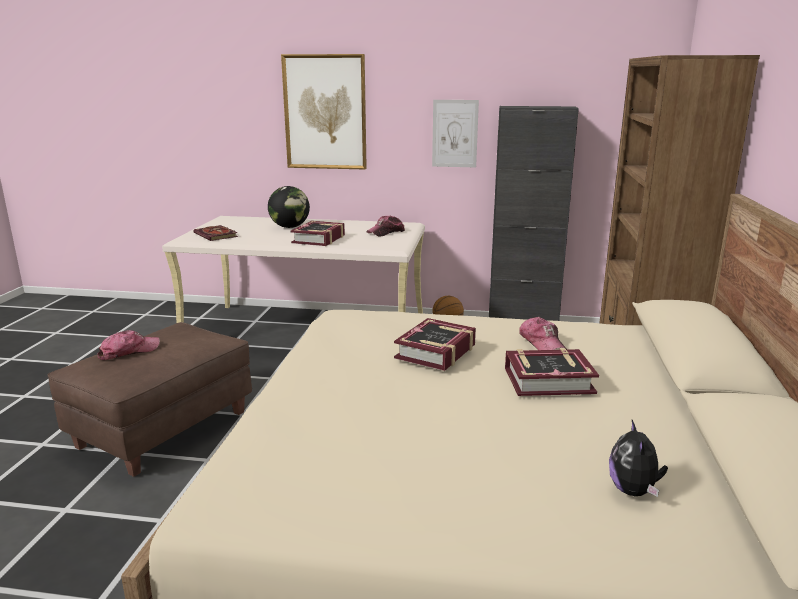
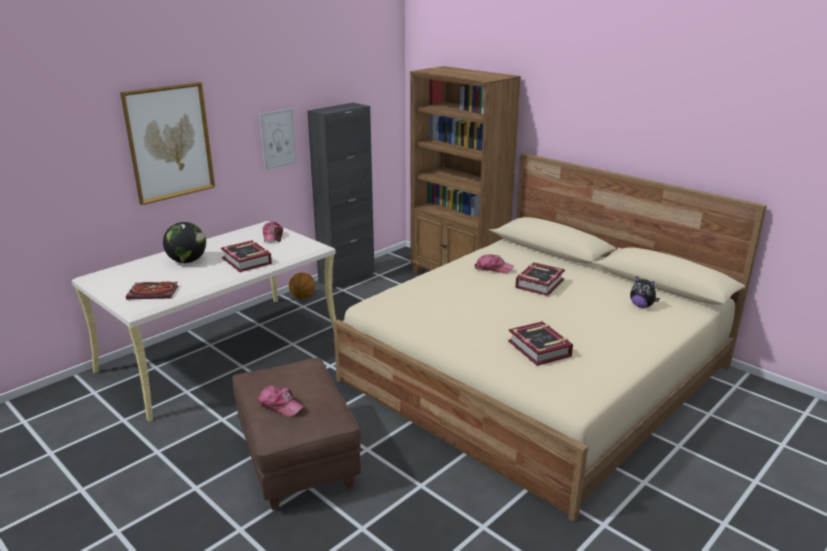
camera: 55 degrees left, 5 degrees up
(128, 351) = (280, 405): cap -> cap turned 120 degrees clockwise
(436, 352) = (479, 295): book -> book (539, 348)

